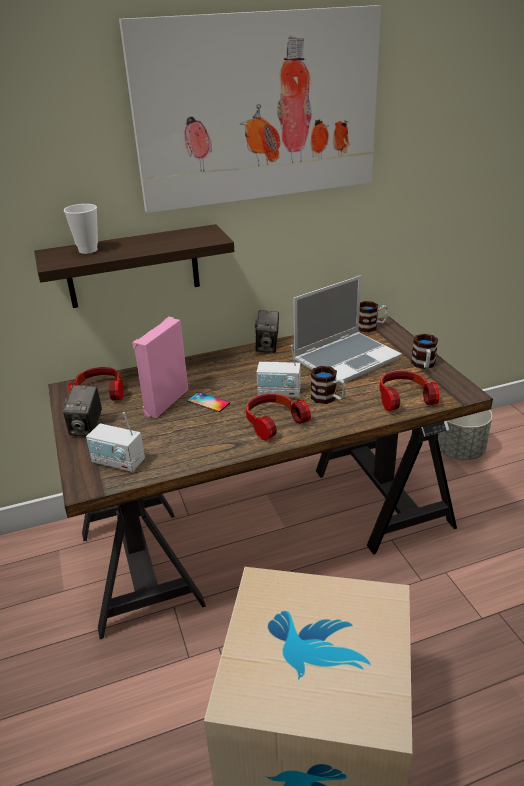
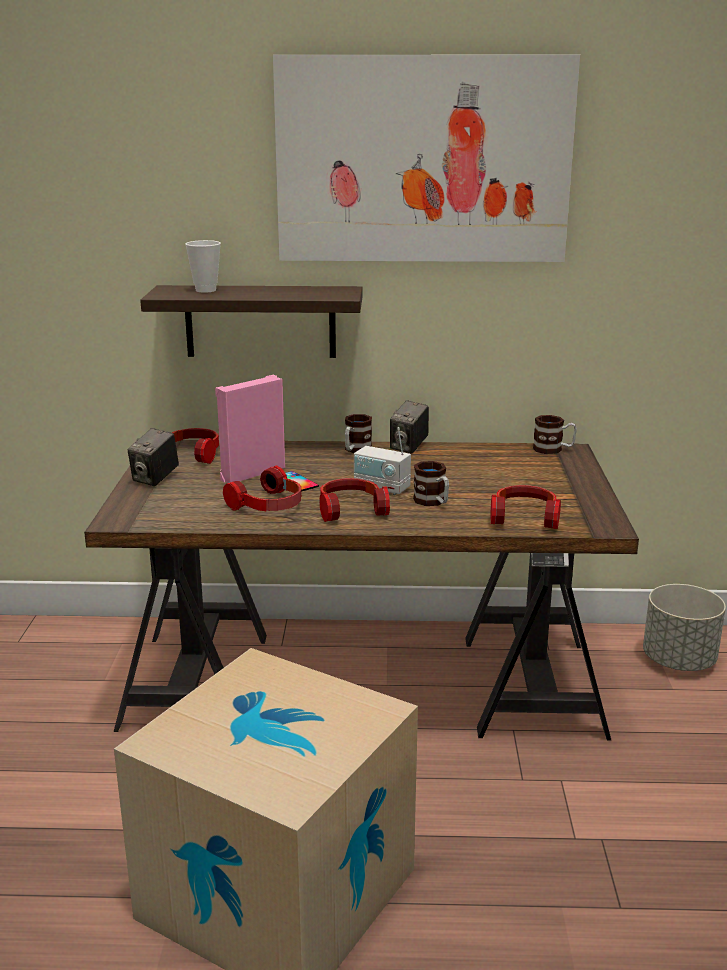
camera: 20 degrees right, 10 degrees down
(118, 462) = (162, 510): radio -> none
(205, 434) = (269, 506): none -> headphones
(346, 359) = (492, 473): laptop -> none
(423, 365) = (582, 494): mug -> mug (355, 450)

